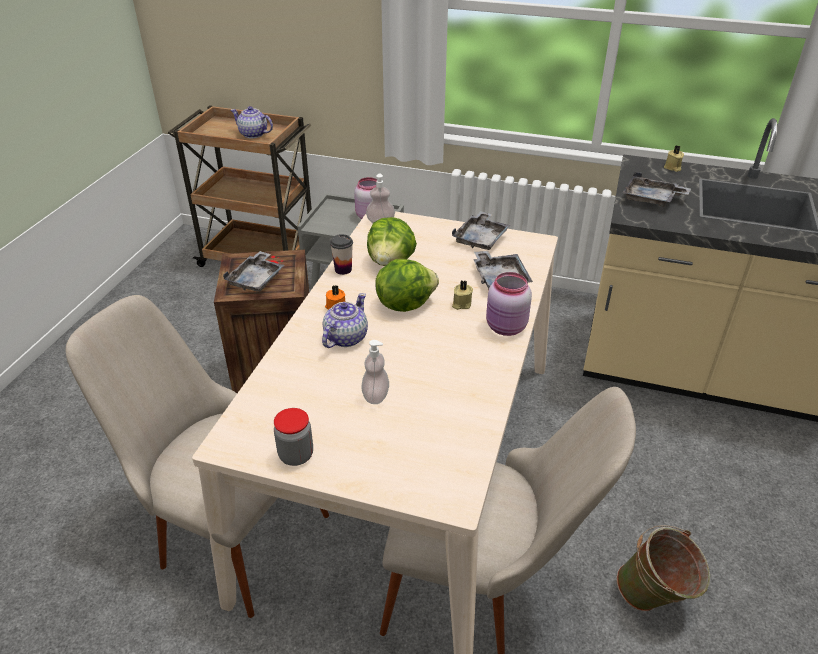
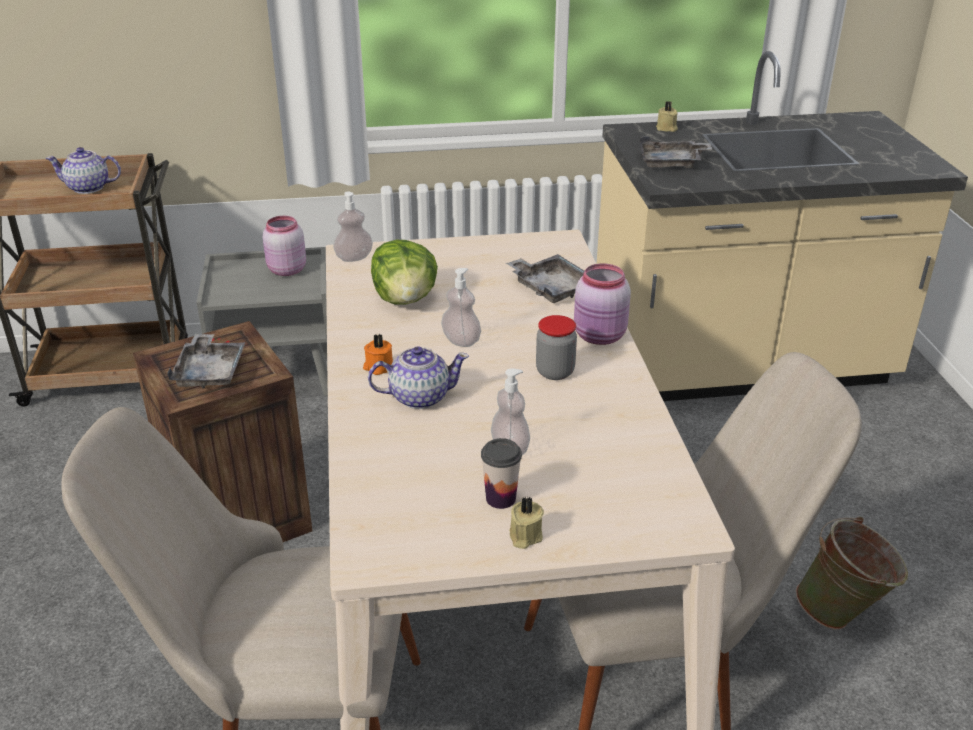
camera: 25 degrees left, 5 degrees down
(296, 455) = (467, 542): jar -> jar (555, 372)
(343, 269) = (351, 322): cup -> cup (500, 498)
(345, 338) = (419, 397): teapot -> teapot turned 75 degrees clockwise
(404, 303) = (461, 341): lettuce -> soap dispenser
(461, 304) = (528, 325): beige candle -> beige candle (524, 536)
(481, 238) = (494, 250): grey tray -> none

